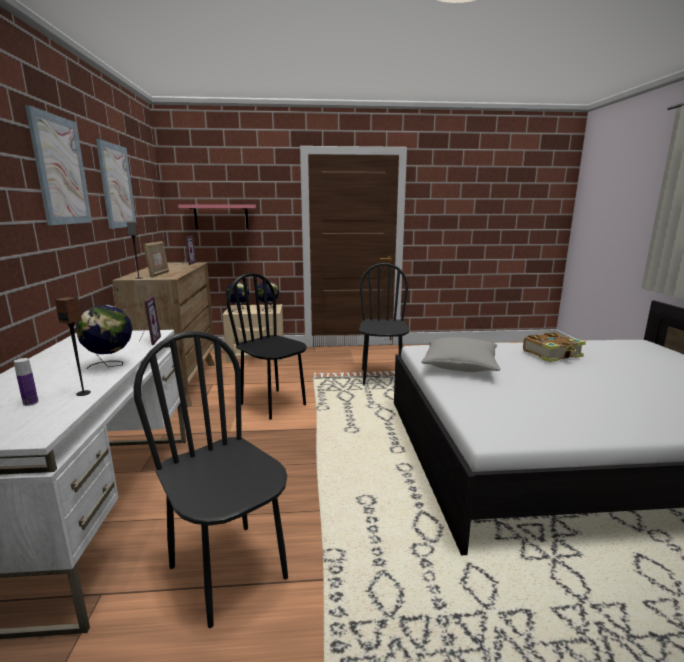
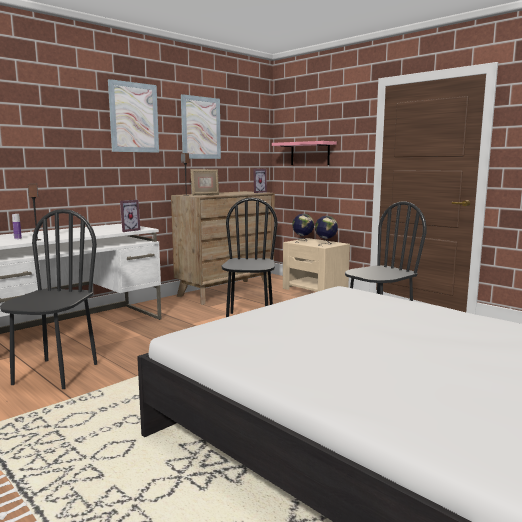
camera: 50 degrees right, 5 degrees down
(110, 365) = (79, 235): globe -> none
(460, 366) = (322, 306): grey pillow -> none
(553, 354) = (460, 328): book -> none

